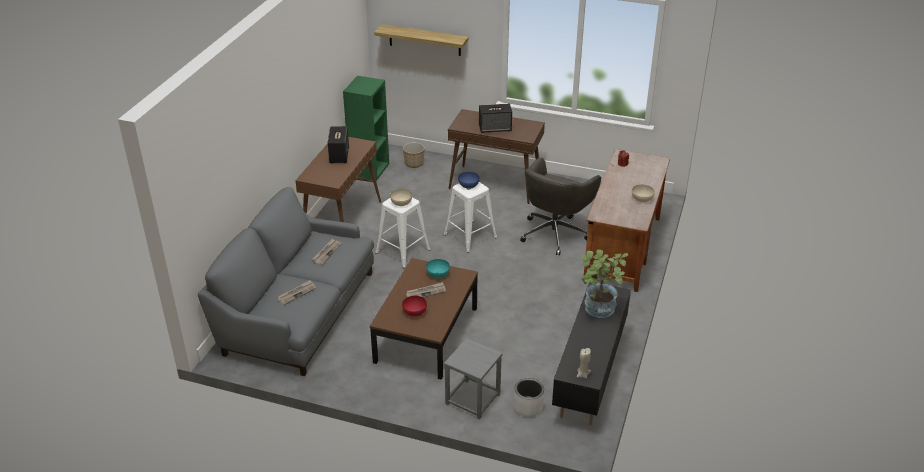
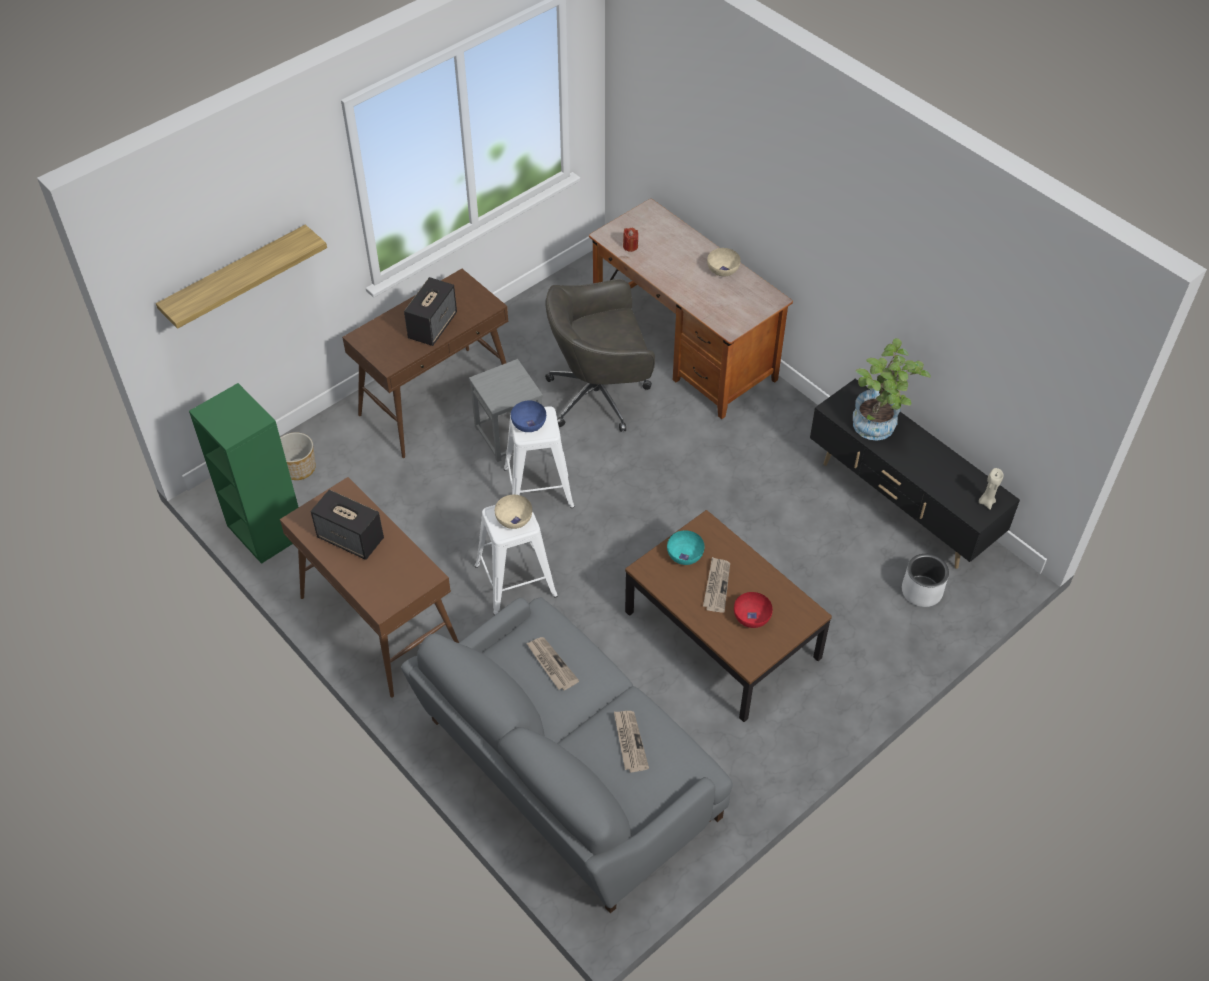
camera: 60 degrees left, 15 degrees up
(473, 399) = (877, 641): grey stool -> grey stool (509, 435)
(555, 233) = (600, 395): grey office chair -> grey office chair turned 105 degrees clockwise

